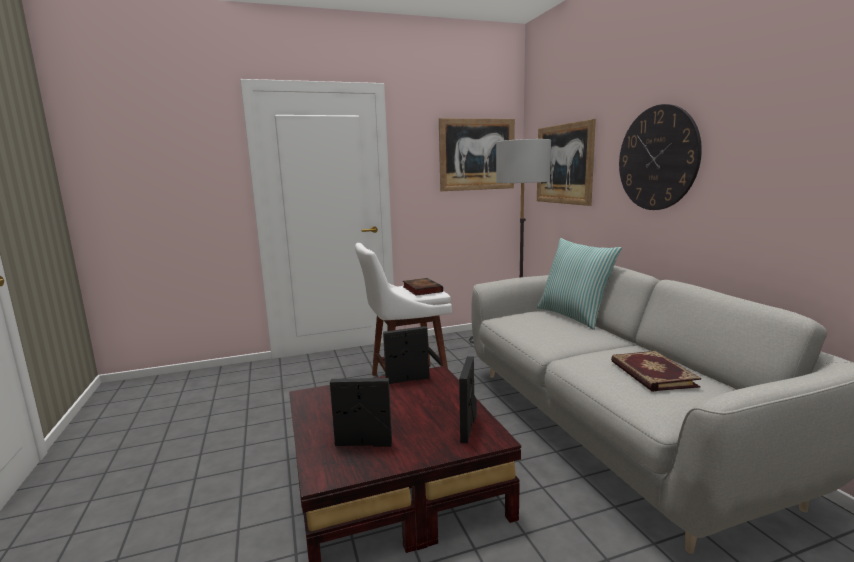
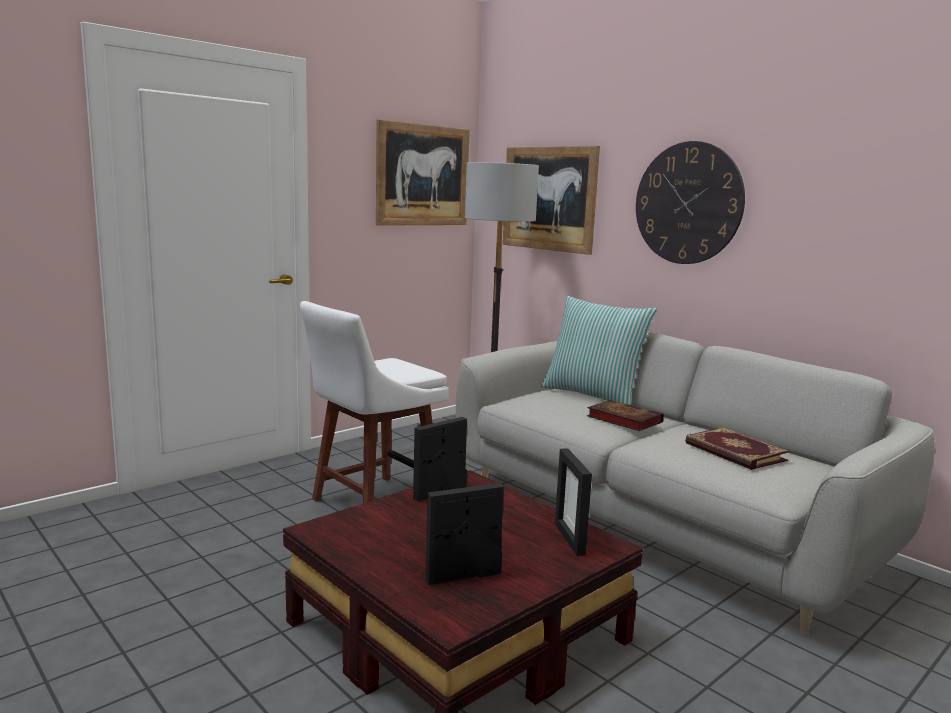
camera: 25 degrees left, 0 degrees up
(421, 289) = (399, 368): book -> book (622, 419)

